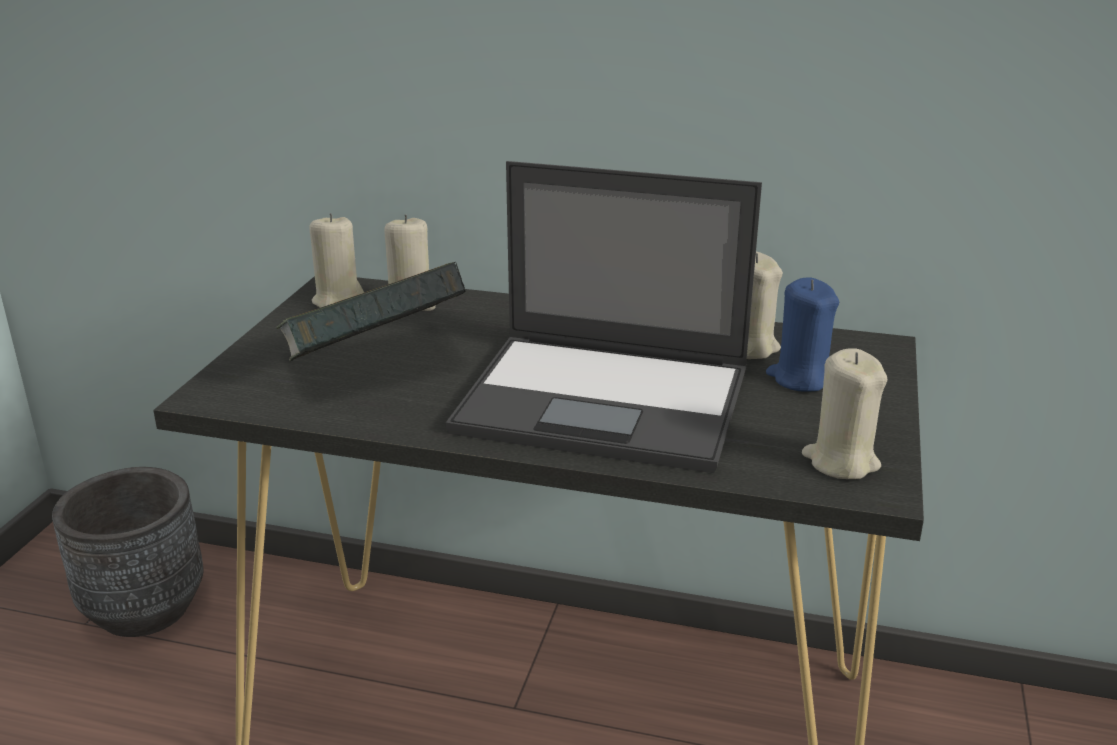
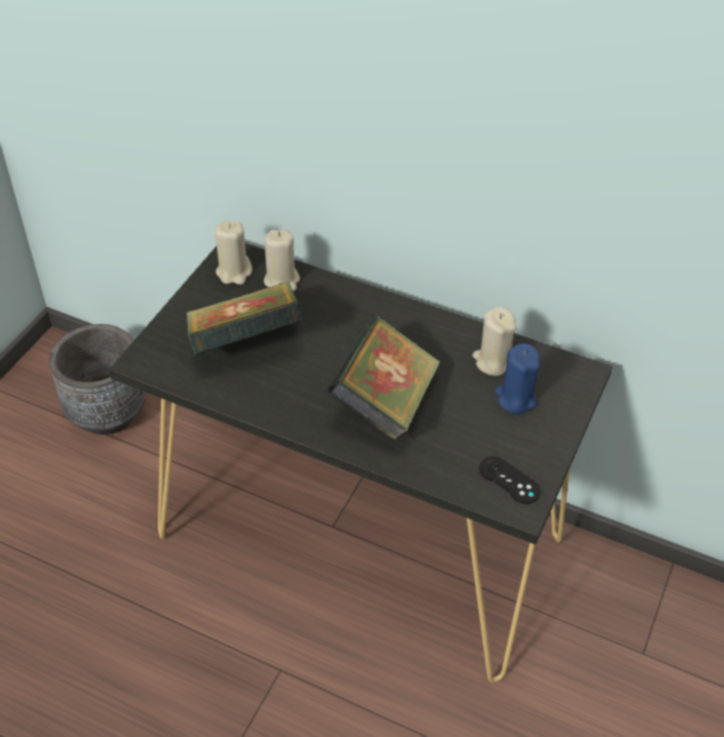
camera: 10 degrees right, 20 degrees up
(608, 401) = (384, 403): laptop -> book
(840, 461) = (509, 480): beige candle -> black game controller

